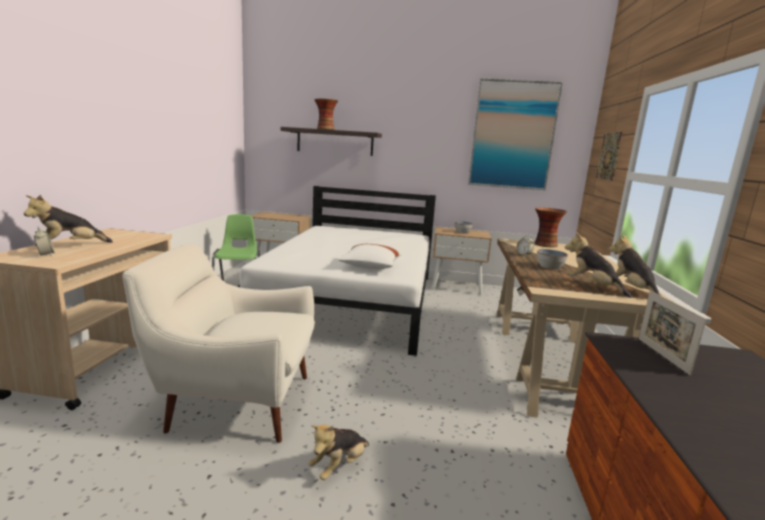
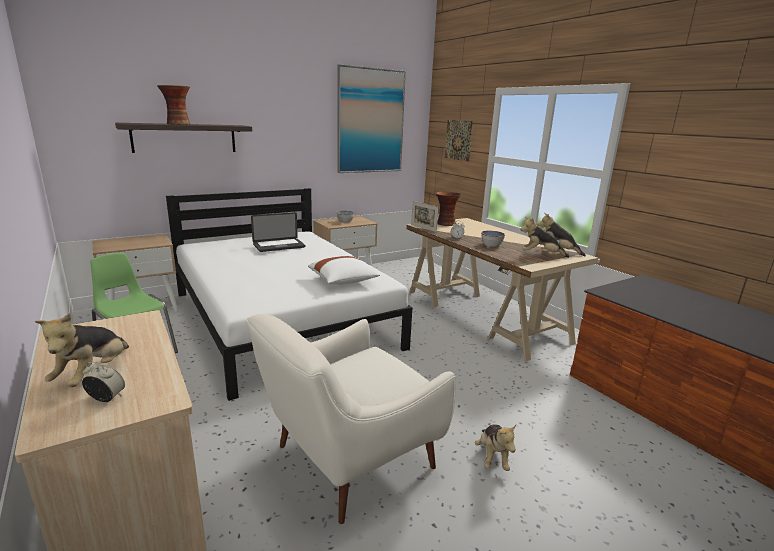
camera: 40 degrees left, 5 degrees up
(375, 237) = (279, 246): none -> laptop
(662, 355) = (632, 292): picture frame -> picture frame (423, 228)

